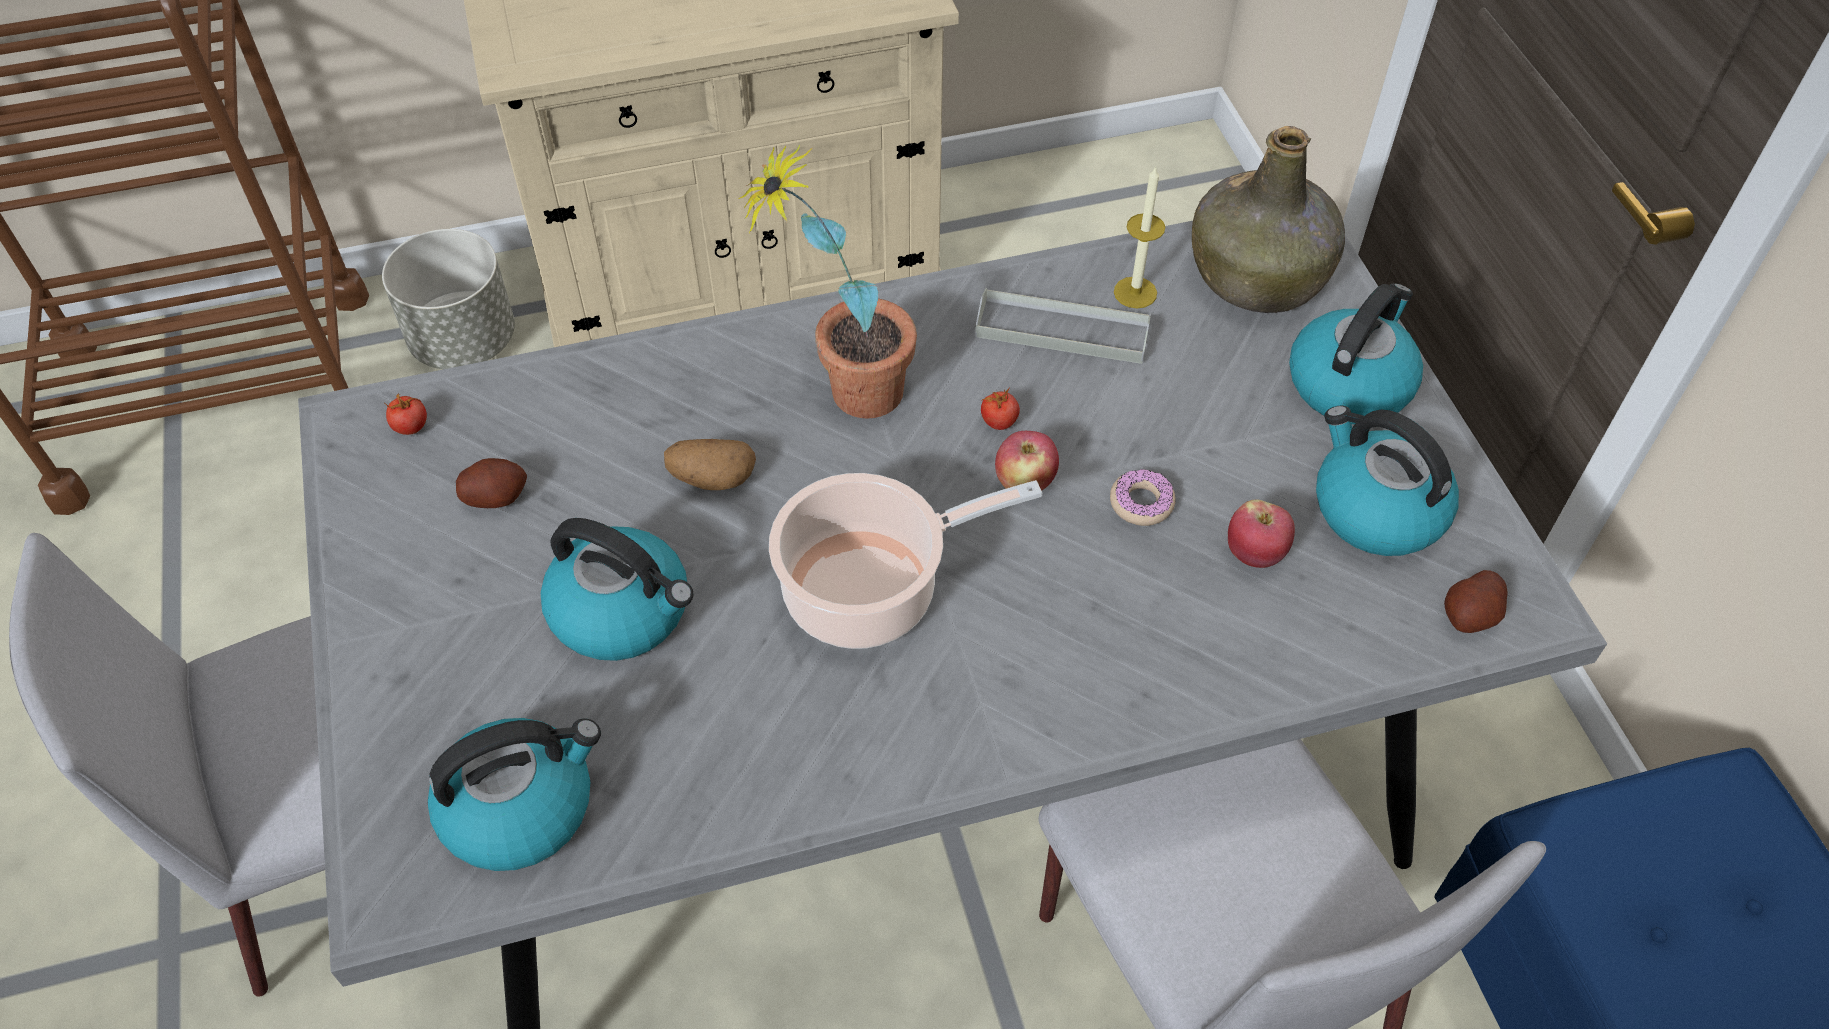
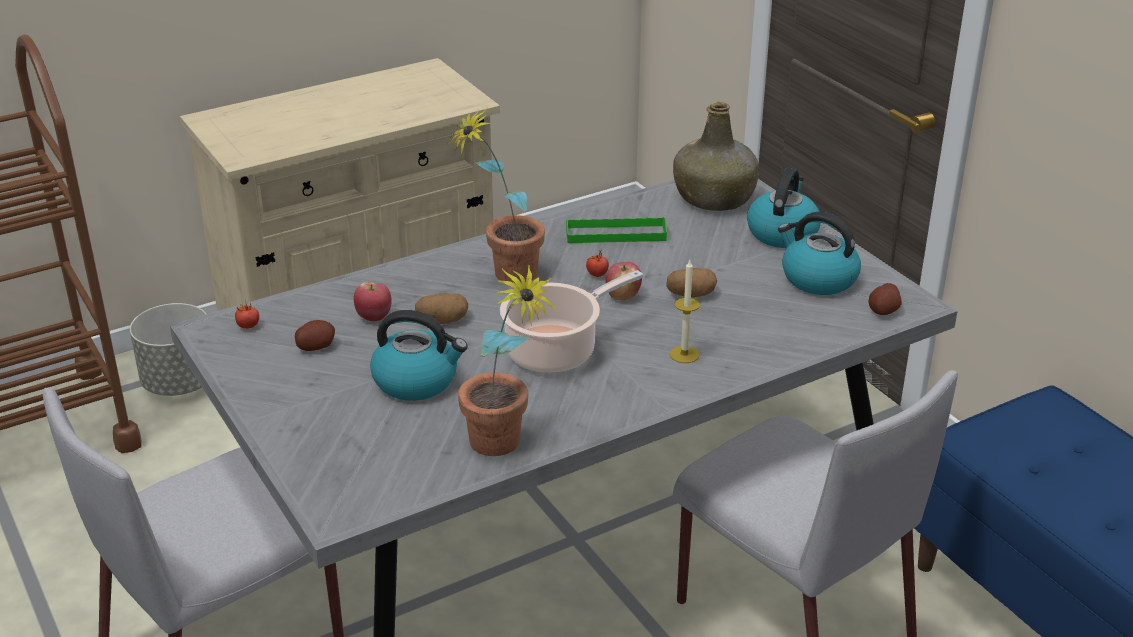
camera: 15 degrees left, 20 degrees down
(521, 807) = (396, 466): kettle -> none
(708, 806) = (505, 448): none -> potted plant
(1062, 331) = (615, 234): grey tray -> green tray
(1135, 292) = (649, 213): candle -> candle (684, 354)
(1141, 503) = (691, 294): donut -> potato
(1255, 554) = (761, 305): apple -> apple (374, 317)

